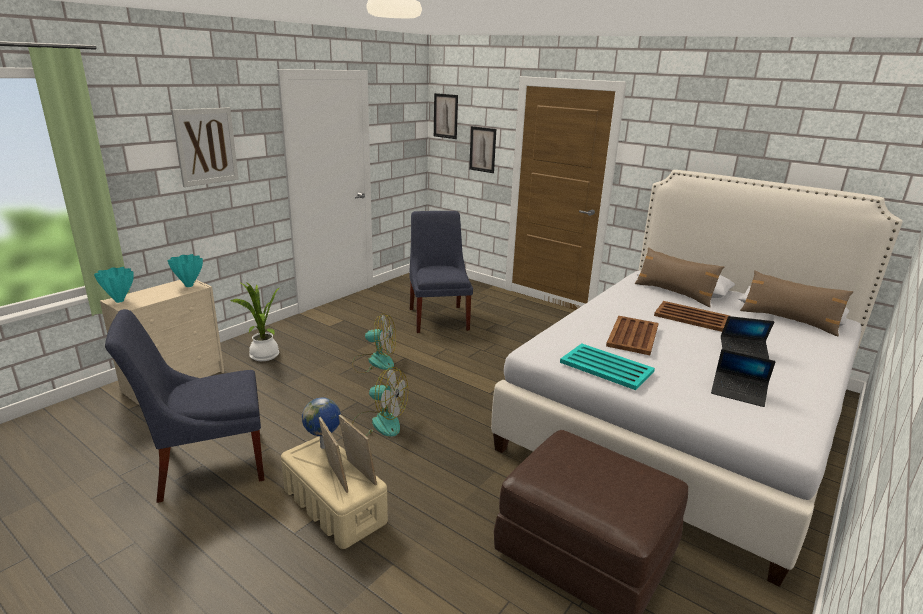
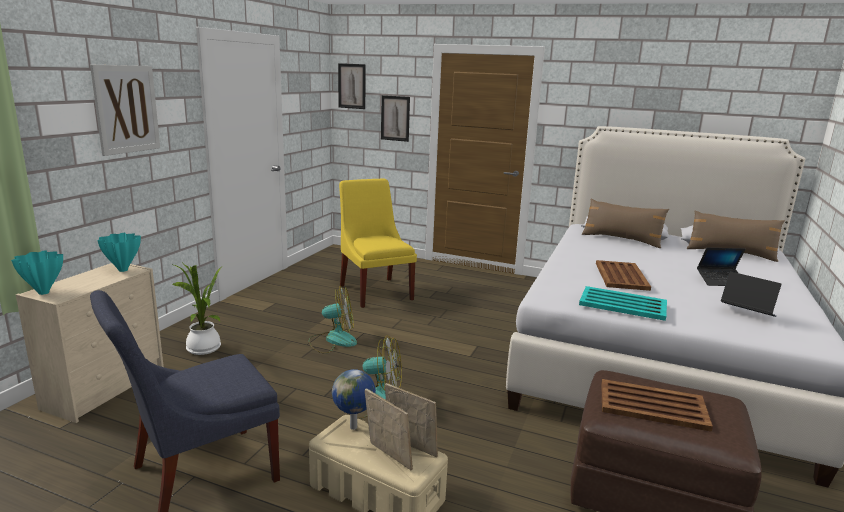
camera: 15 degrees left, 5 degrees down
(438, 317) = (375, 291): blue chair -> yellow chair
(691, 317) = (653, 257): brown tray -> brown tray (651, 405)
(738, 393) = (746, 313): laptop -> laptop turned 150 degrees counterclockwise

